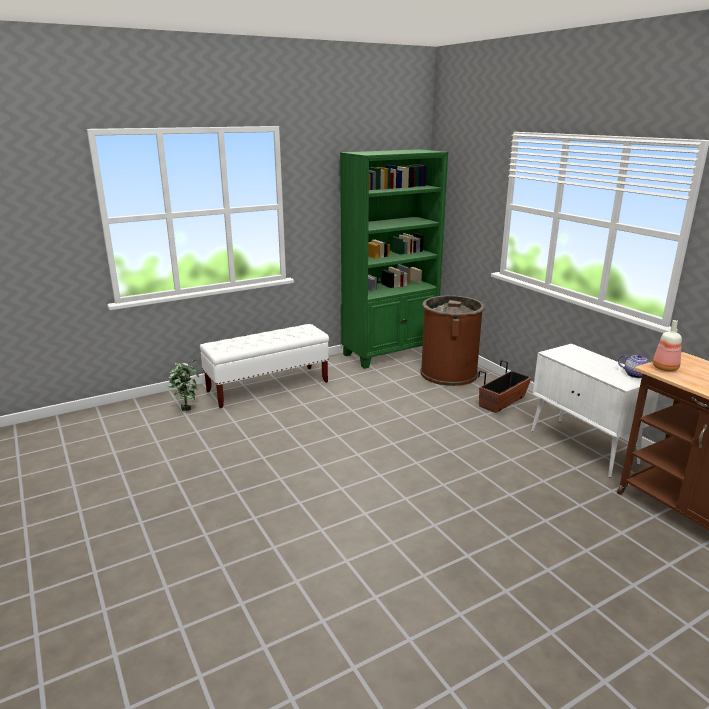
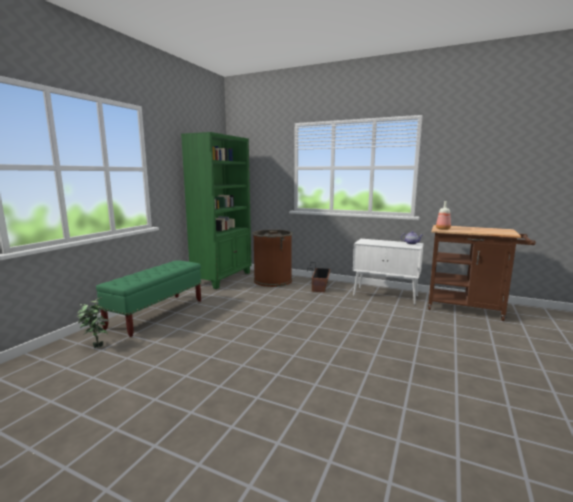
camera: 35 degrees left, 10 degrees down
(268, 387) = (157, 314): white bench -> green bench

